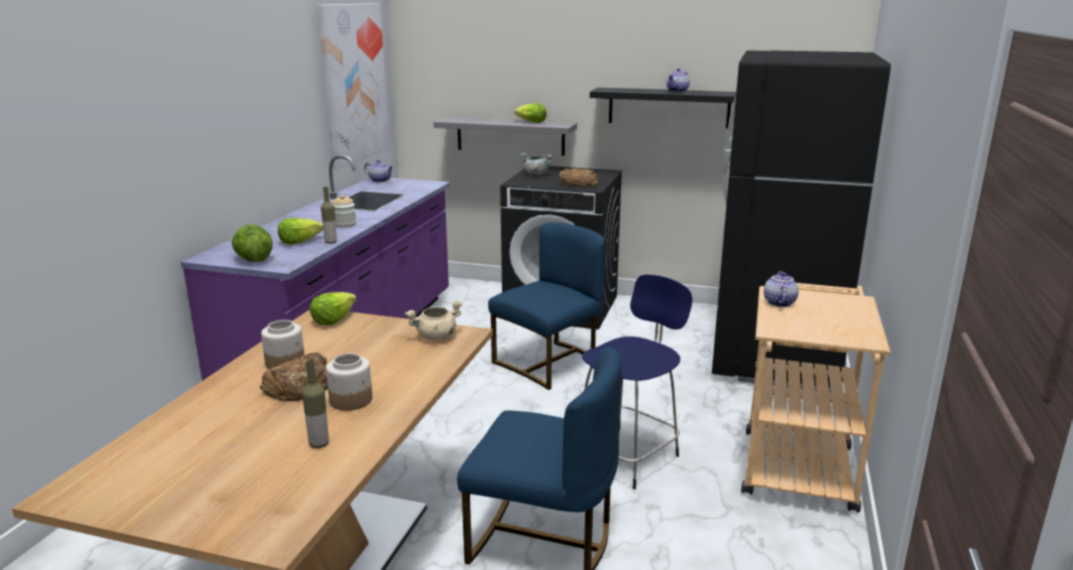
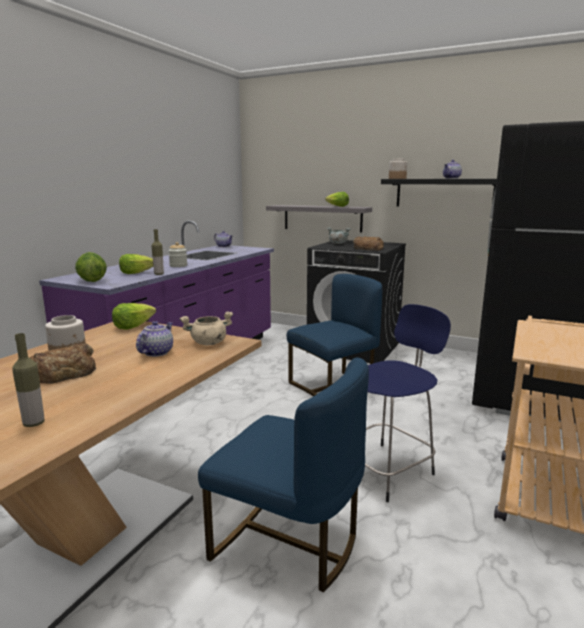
camera: 10 degrees right, 5 degrees down
(351, 400) = (97, 386): jar -> jar (397, 178)
(353, 83) = (208, 174): picture -> none
(778, 303) = (537, 332): teapot -> teapot (156, 352)

